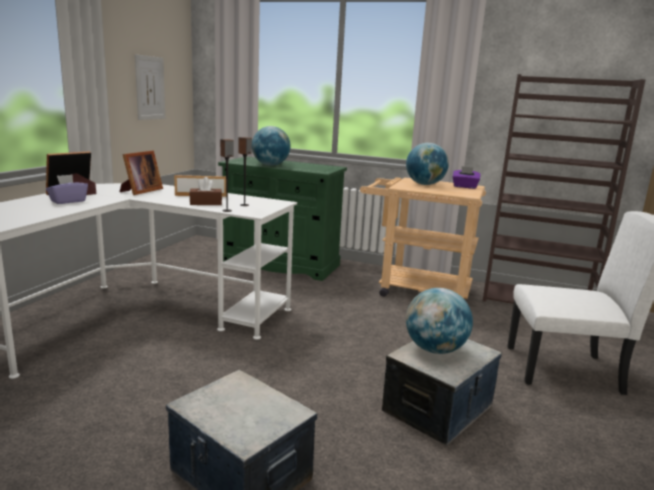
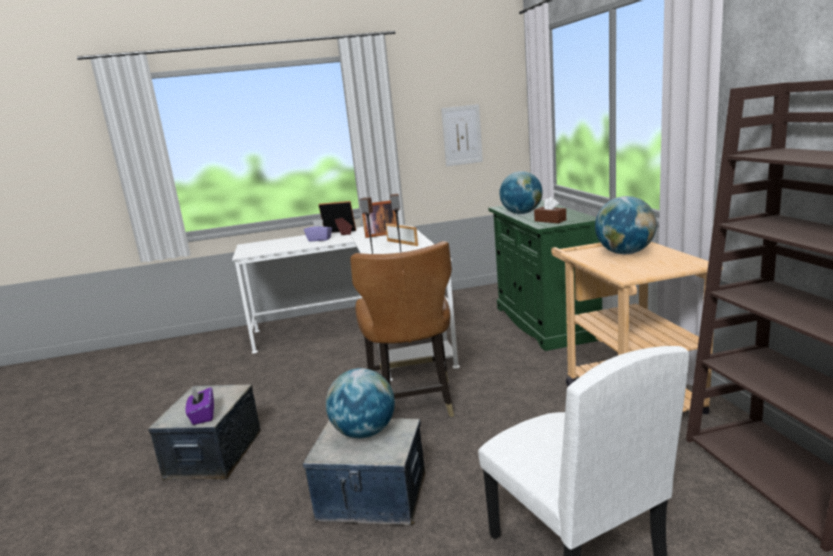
camera: 60 degrees right, 0 degrees up
(206, 203) = (383, 251): brown tissue box -> brown tissue box (550, 220)
(317, 344) = (413, 403): none -> brown chair
(464, 187) = (674, 263): purple tissue box -> purple tissue box (202, 416)

